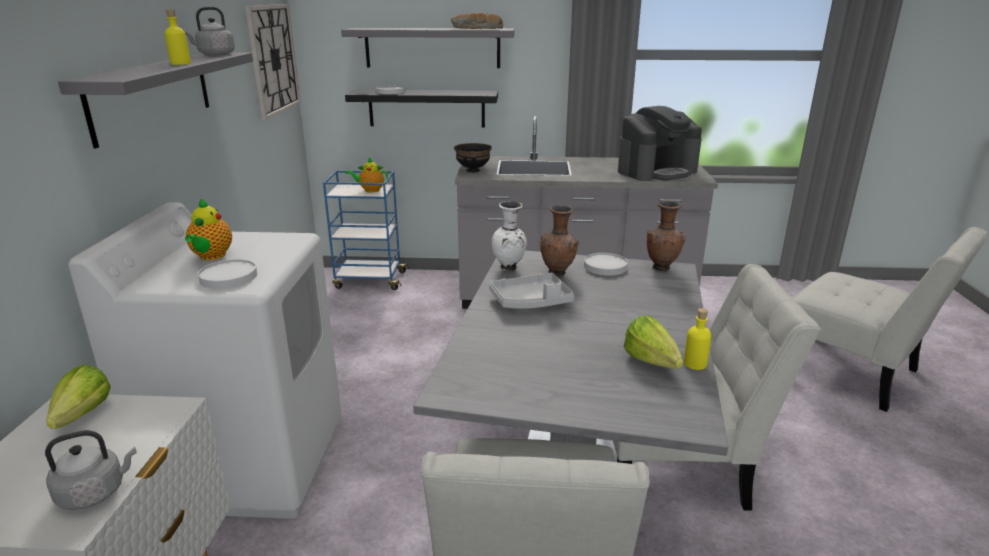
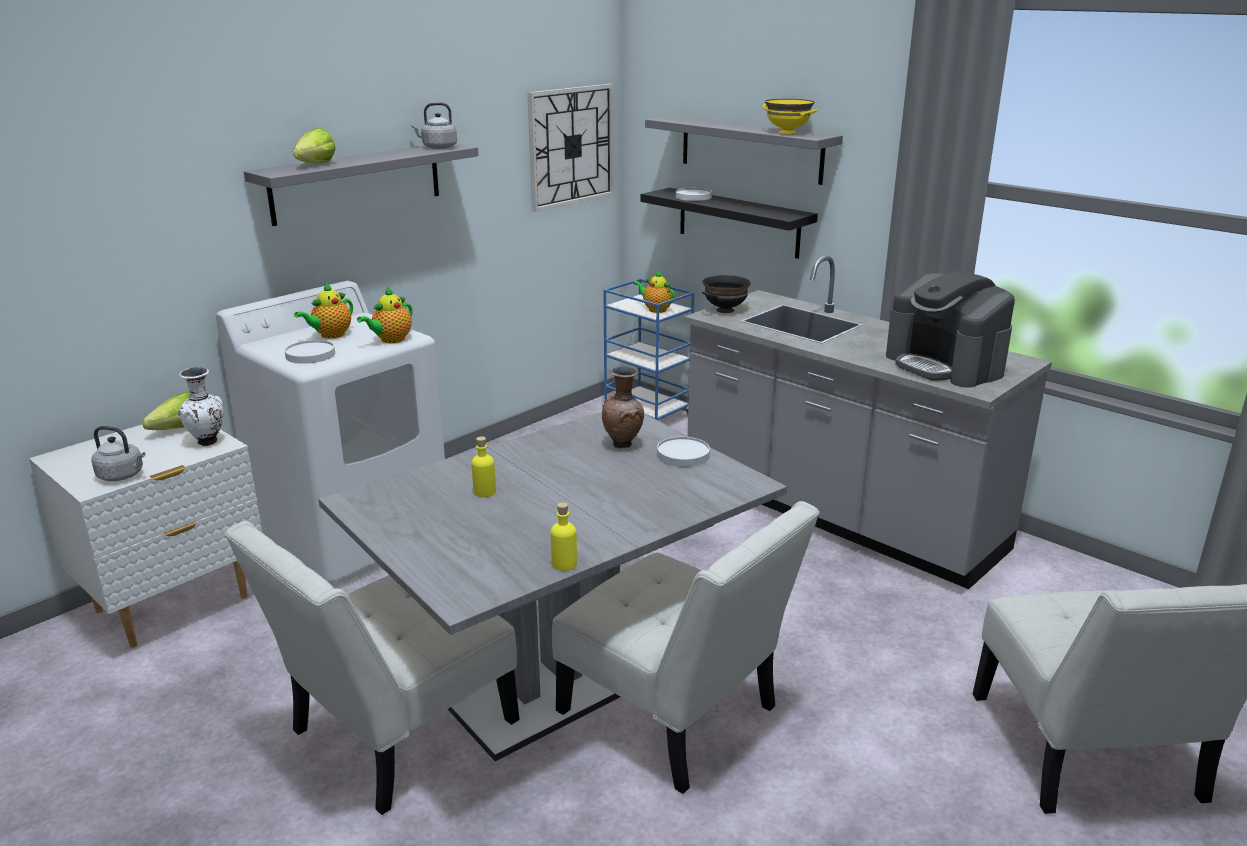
camera: 40 degrees right, 0 degrees up
(180, 63) = (372, 159): yellow bottle -> yellow bottle (484, 492)
(285, 244) = (390, 340): none -> teapot
(477, 29) = (787, 132): bread -> yellow bowl
(509, 268) = (591, 425): white vase -> white vase (207, 443)
(531, 302) = (546, 460): grey tray -> none
(653, 365) = (529, 549): lettuce -> lettuce (311, 166)
(656, 171) = (945, 365): coffee machine -> coffee machine turned 45 degrees clockwise
(661, 268) = (738, 477): brown vase -> none

